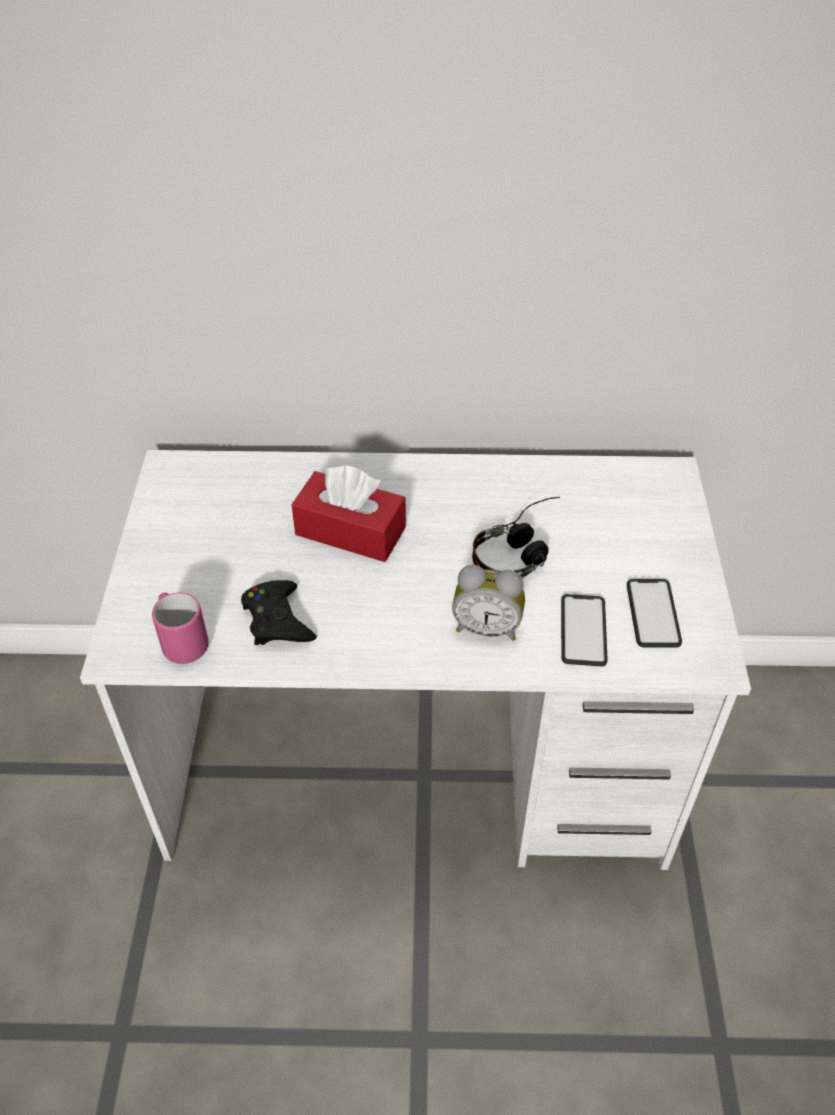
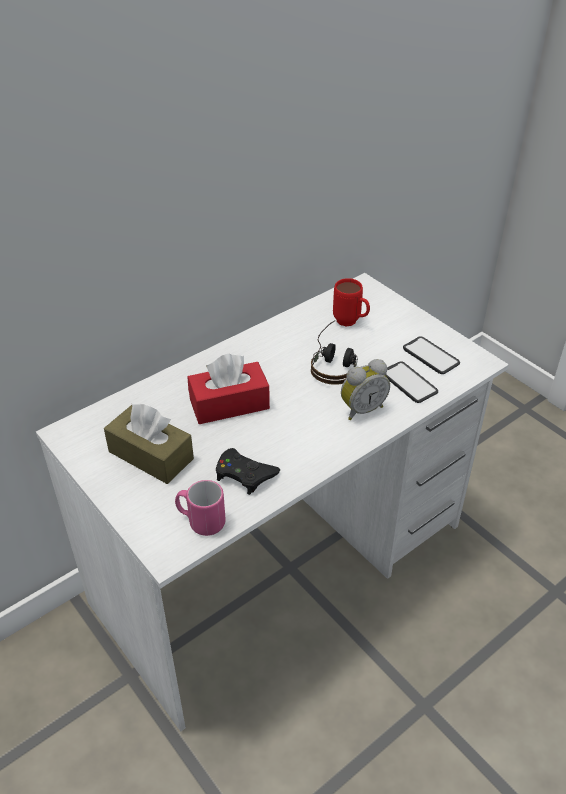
camera: 40 degrees left, 5 degrees down
(215, 539) = (151, 455): none -> brown tissue box
(599, 513) = (351, 323): none -> red mug

